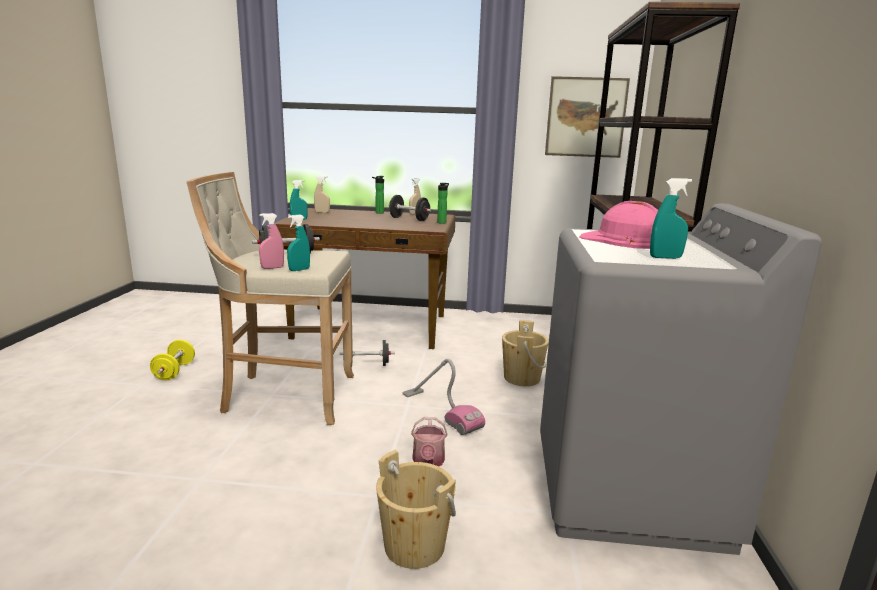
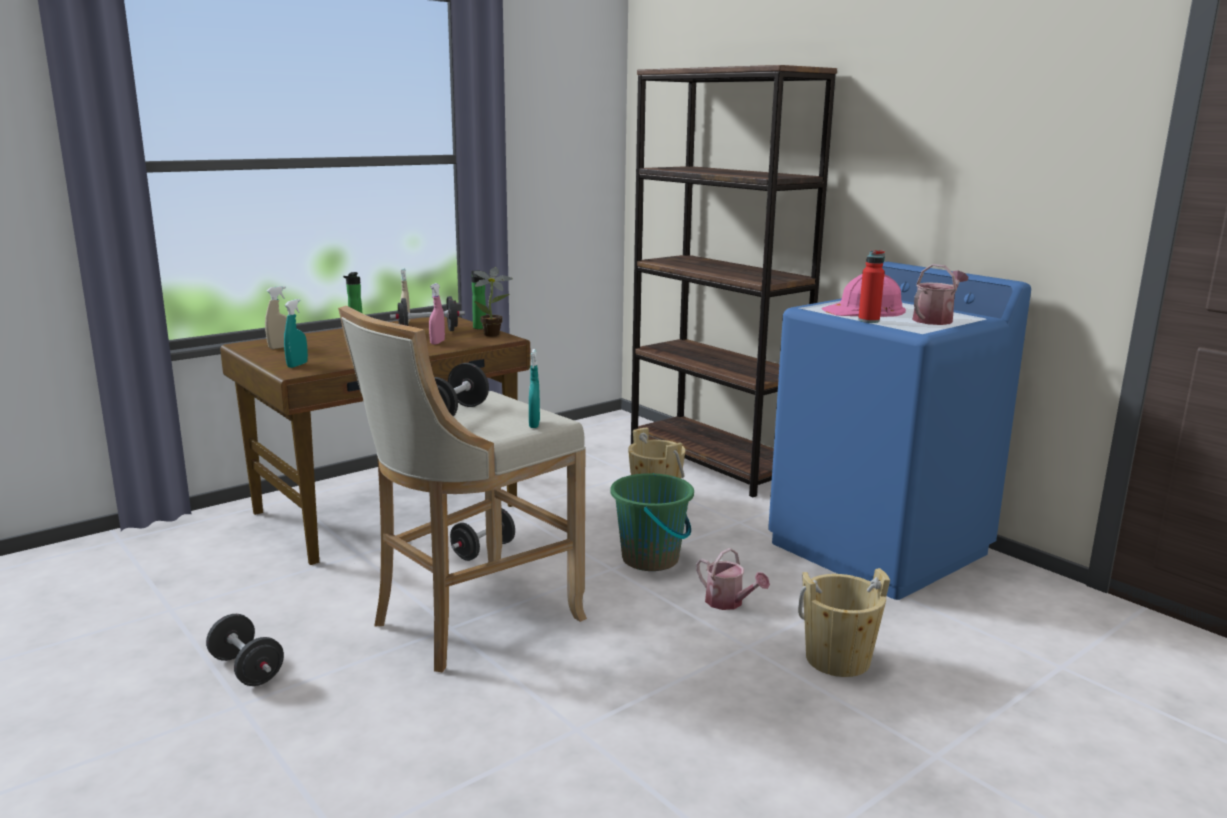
camera: 45 degrees left, 0 degrees up
(174, 371) = (247, 670): yellow dumbbell -> black dumbbell
(272, 268) = (500, 431): pink spray bottle -> pink spray bottle (437, 342)
(436, 226) = (494, 335): none -> potted plant
(441, 411) = (651, 559): vacuum cleaner -> green bucket
(586, 117) = (570, 161): picture -> none
(589, 245) = (868, 321): none -> red bottle
(628, 490) = (879, 548): grey washing machine -> blue washing machine
(665, 257) = (935, 319): turquoise spray bottle -> watering can

